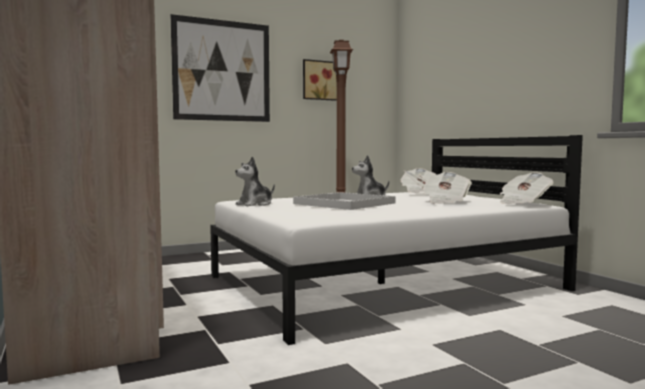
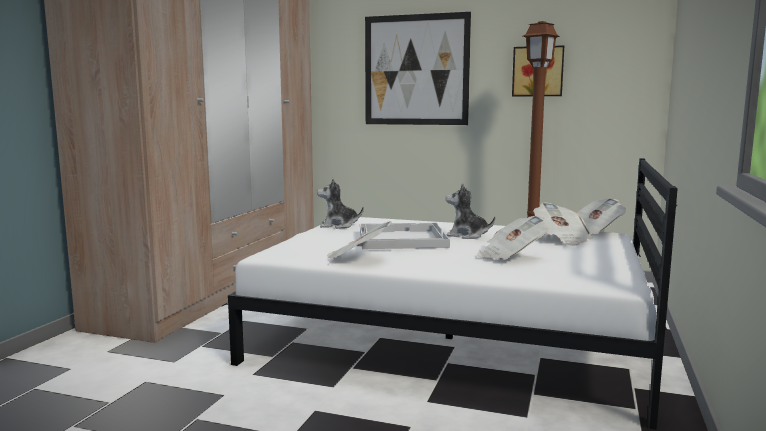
camera: 45 degrees right, 5 degrees up
(523, 202) = (592, 277): newspaper -> newspaper (357, 258)

